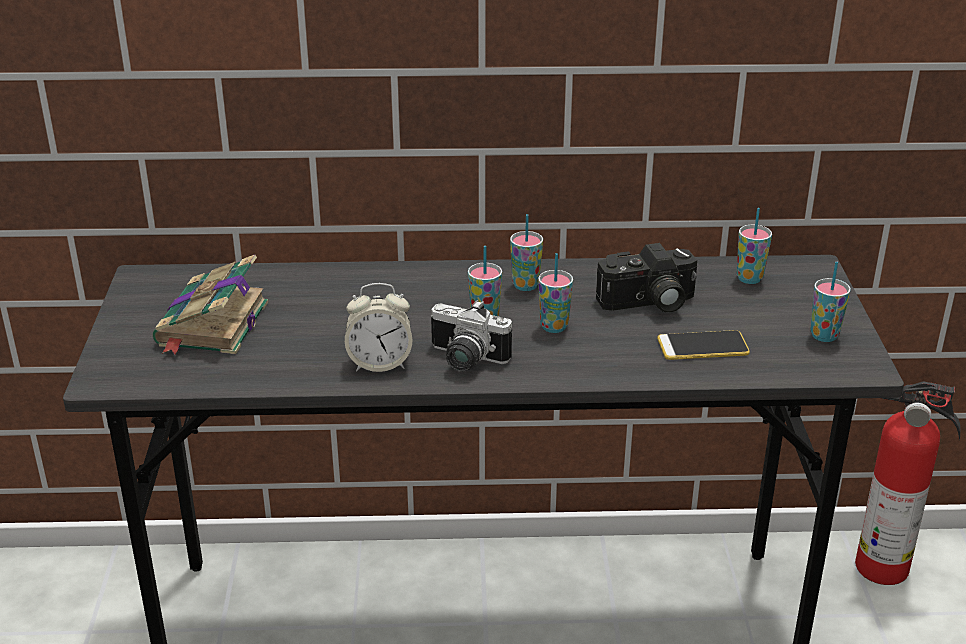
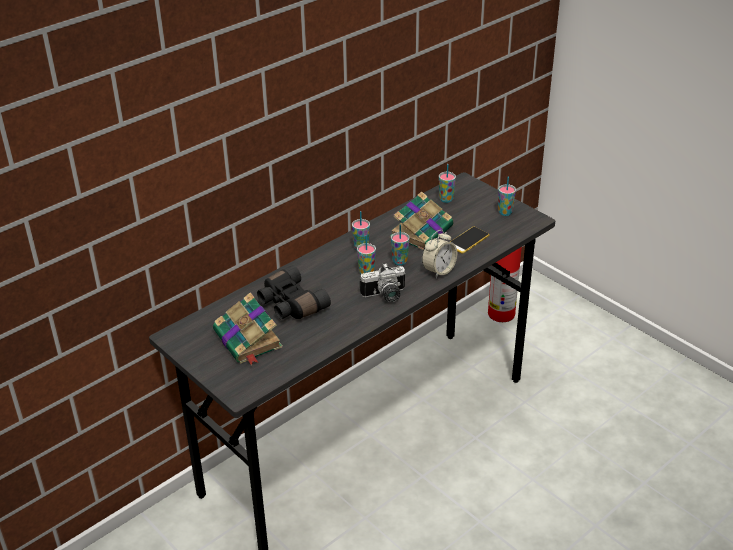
camera: 40 degrees left, 5 degrees up
(326, 309) = (290, 304): none -> black binoculars
(379, 363) = (352, 316): alarm clock -> alarm clock (438, 270)
(648, 303) = (422, 231): camera -> book

